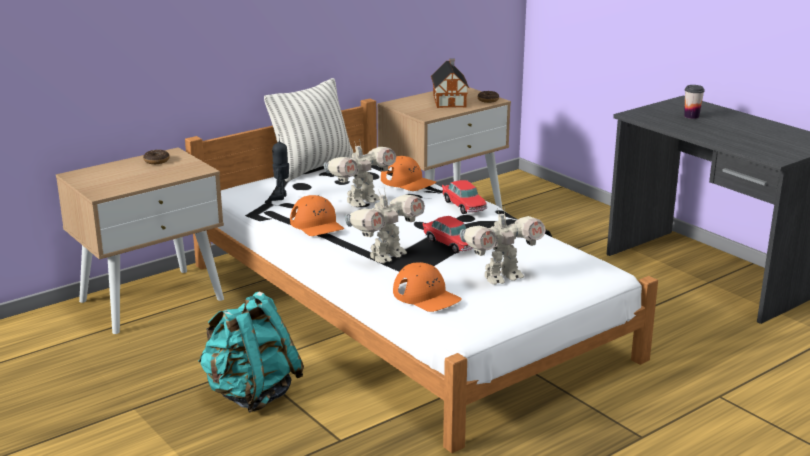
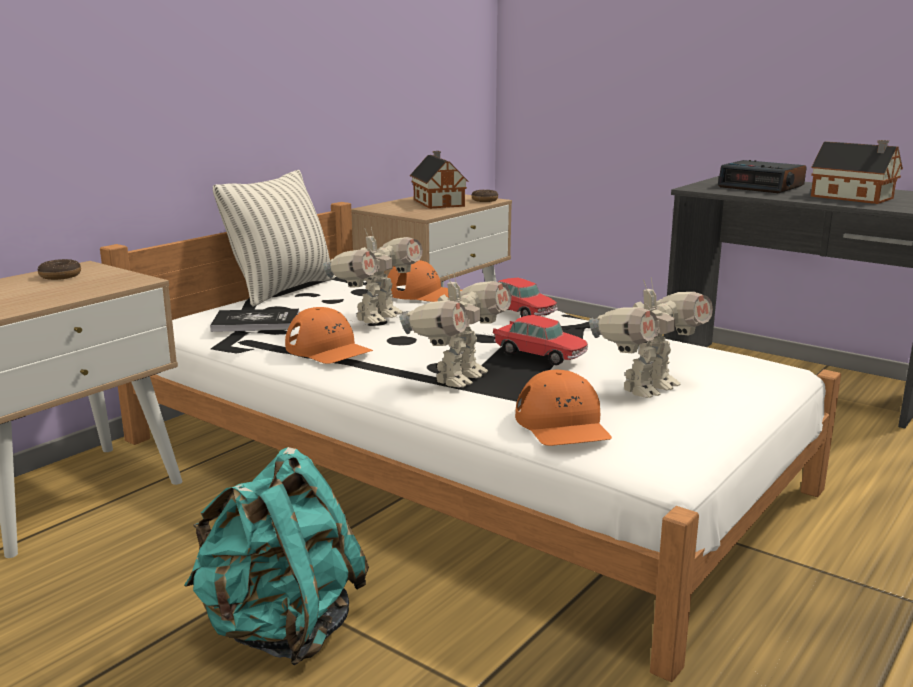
camera: 15 degrees left, 5 degrees down
(281, 197) = (256, 322): toy robot -> book
(426, 296) = (563, 424): orange cap -> orange cap turned 45 degrees clockwise
(691, 116) = (762, 186): cup -> alarm clock
(746, 138) = (854, 198): none -> toy house

